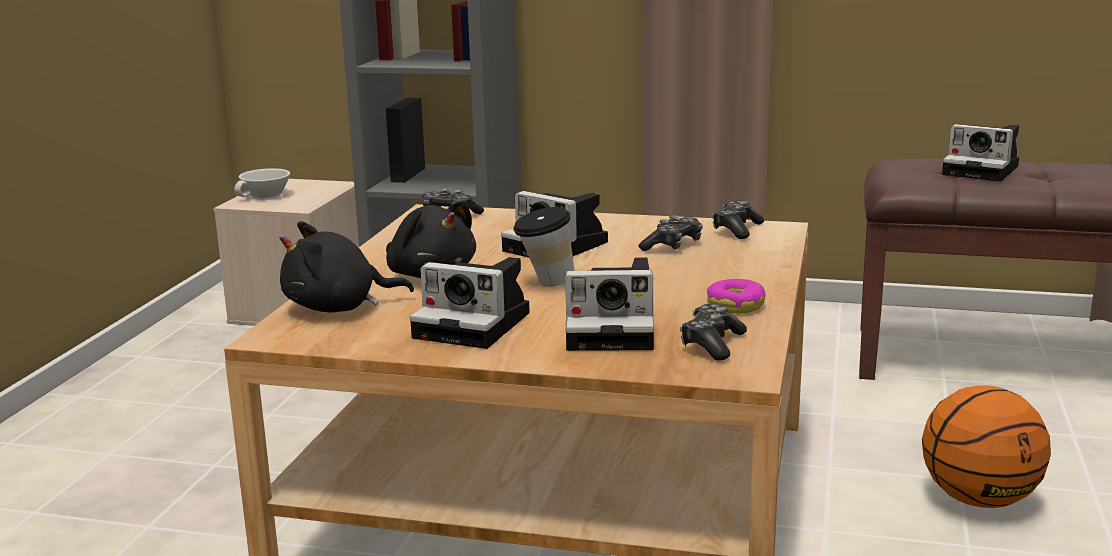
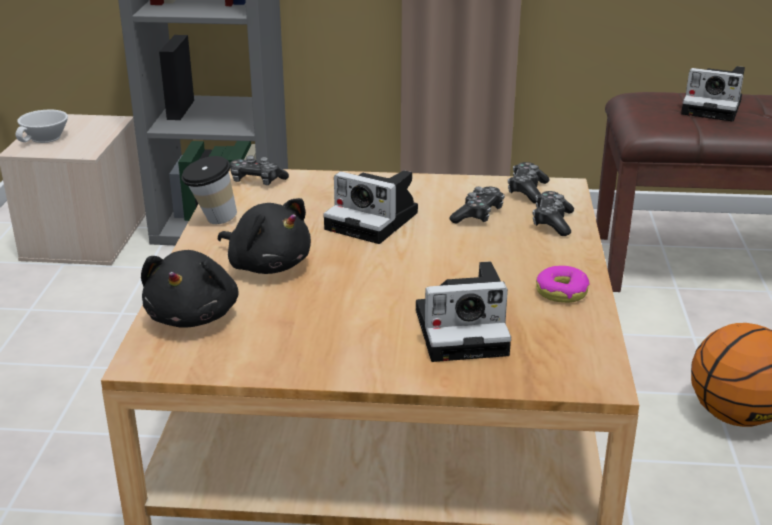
camera: 10 degrees left, 10 degrees up
(338, 307) = (194, 316): black plush toy -> black plush toy turned 60 degrees counterclockwise
(477, 325) = (336, 332): camera -> none
(545, 284) = (380, 272): cup -> cup (212, 221)
(712, 344) = (558, 344): game controller -> game controller (552, 222)

